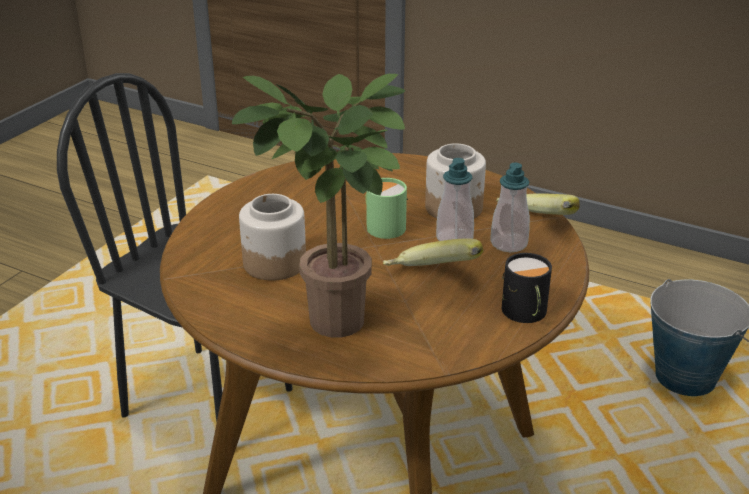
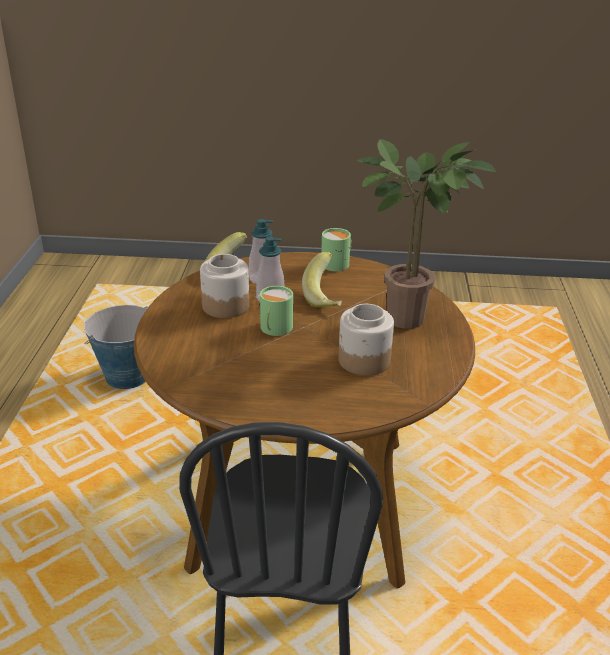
camera: 115 degrees left, 0 degrees up
(525, 313) = (338, 263): black mug -> green mug

